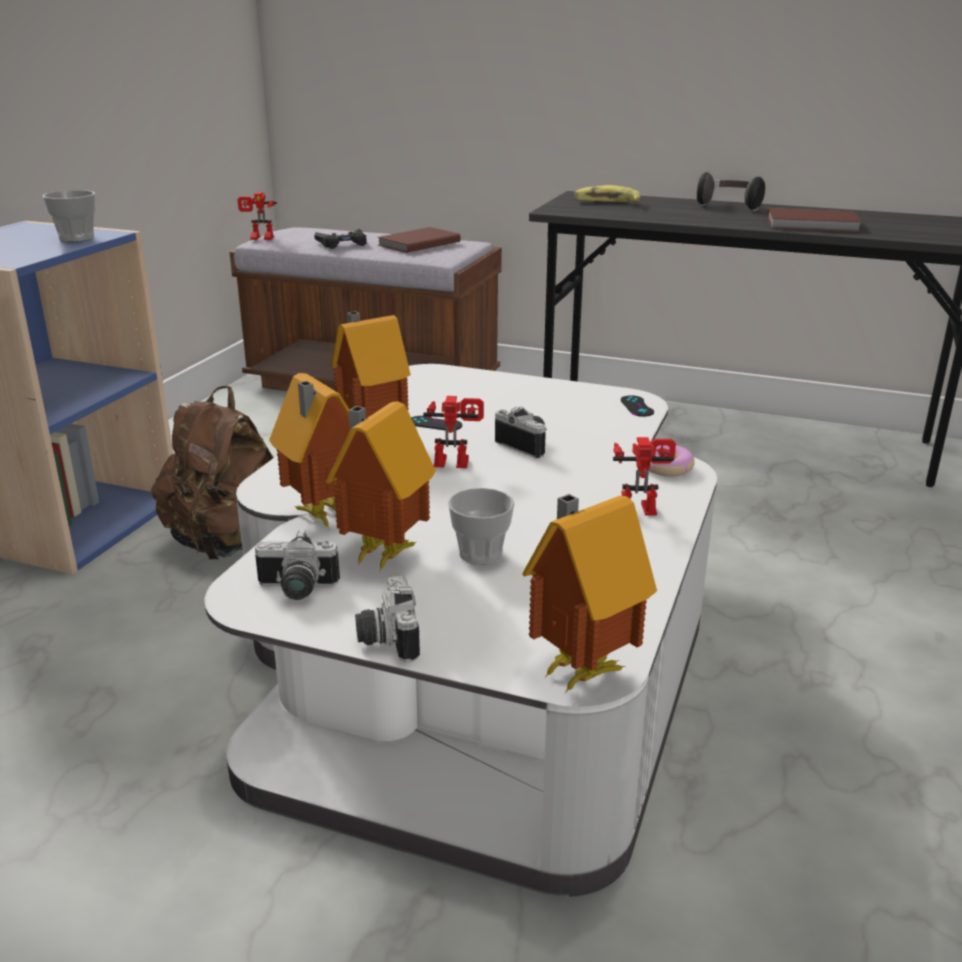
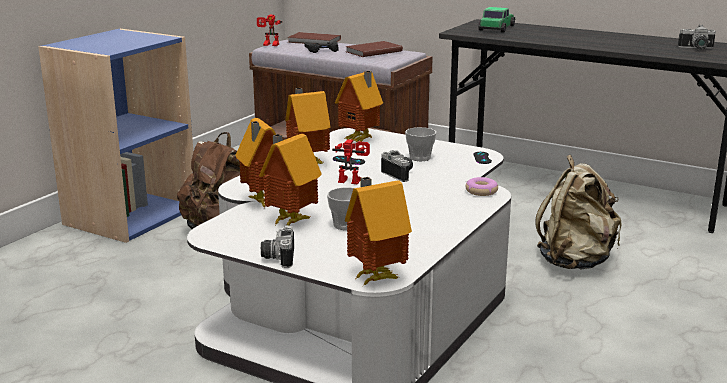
camera: 10 degrees right, 5 degrees down
(76, 238) = (147, 39): cup -> cup (420, 158)
(296, 590) = (237, 234): camera -> camera (696, 48)
(439, 386) = (360, 140): none -> toy house
(607, 203) = (496, 28): banana -> toy car
(638, 506) = (451, 209): toy robot -> none
(732, 205) = (583, 32): headphones -> none
(773, 551) = (575, 262): none -> beige backpack
(813, 225) = (628, 46): brown book -> brown book (314, 41)

